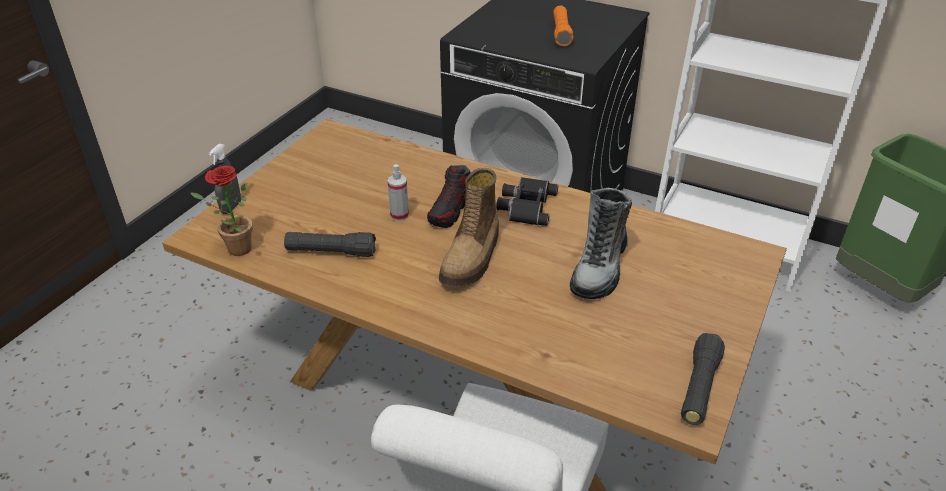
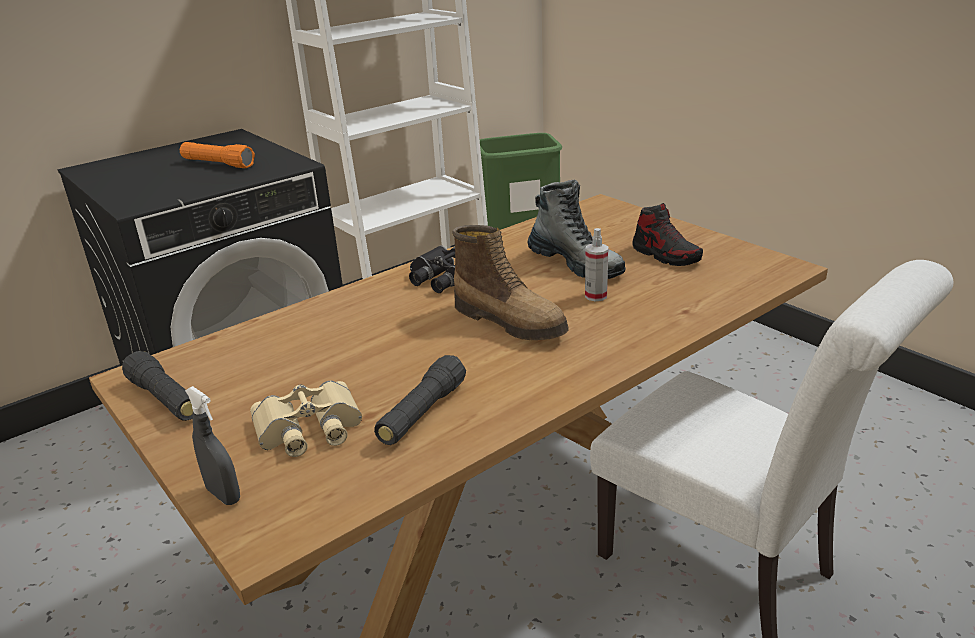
camera: 65 degrees left, 10 degrees down
(234, 249) = (340, 501): potted plant -> none
(300, 213) = (309, 428): none -> beige binoculars
(399, 215) = (390, 353): spray bottle -> spray bottle (596, 296)
(451, 211) = (414, 319): shoe -> shoe (666, 255)
(699, 388) = (752, 257): black flashlight -> black flashlight (165, 399)

